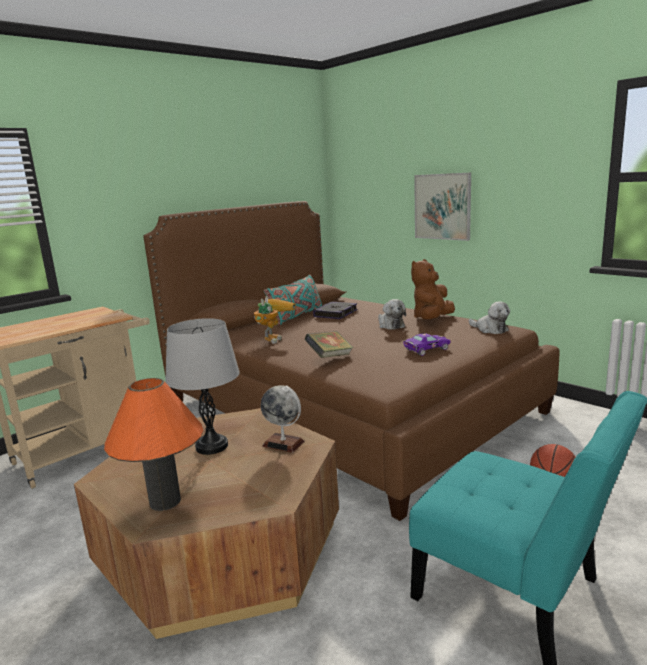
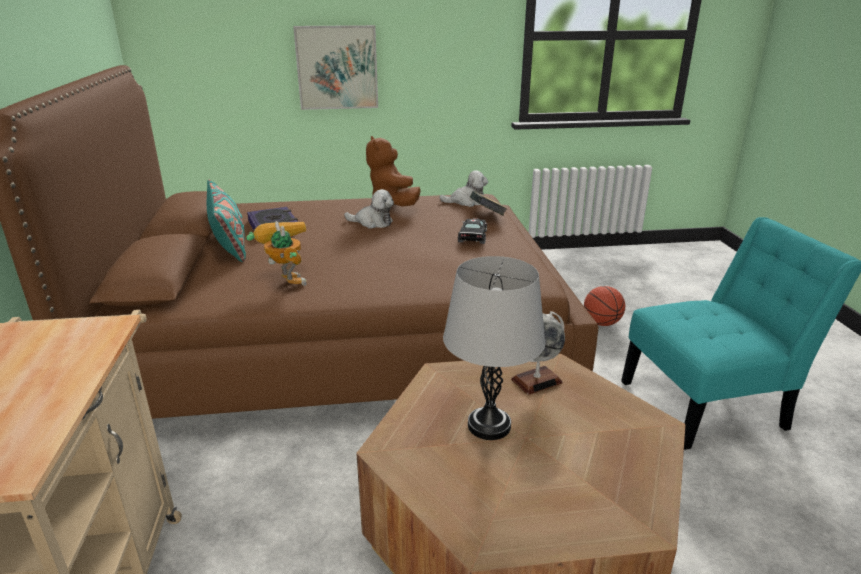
camera: 55 degrees left, 10 degrees up
(165, 501) = (596, 498): orange table lamp -> none
(329, 357) = (417, 275): book -> book (487, 216)
(425, 350) = (473, 237): purple toy car -> black toy car

